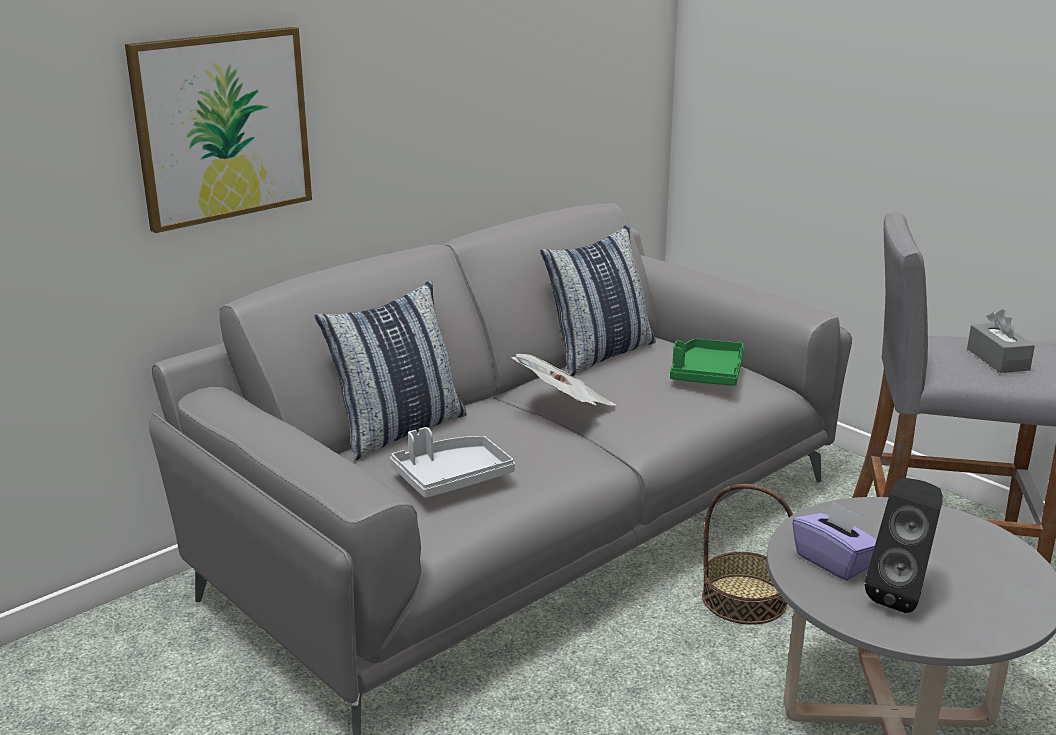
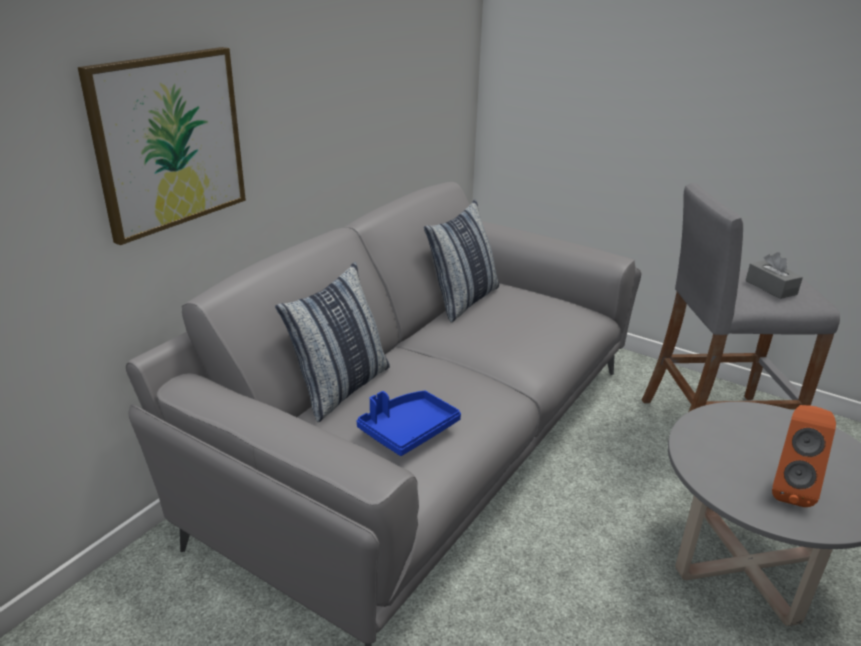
camera: 15 degrees left, 5 degrees up
(451, 478) = (408, 430): grey tray -> blue tray
(564, 405) = (461, 350): newspaper -> none
(706, 374) = (550, 311): green tray -> none
(744, 599) = (606, 479): basket -> none
(833, 562) = (725, 466): purple tissue box -> none
(902, 595) = (788, 489): black speaker -> orange speaker

